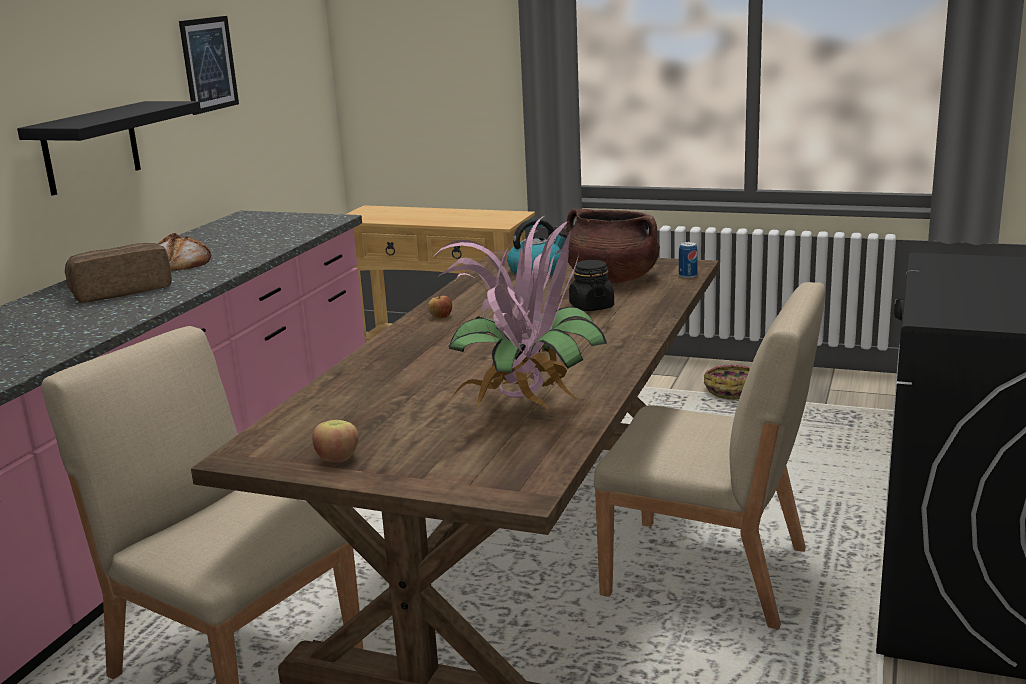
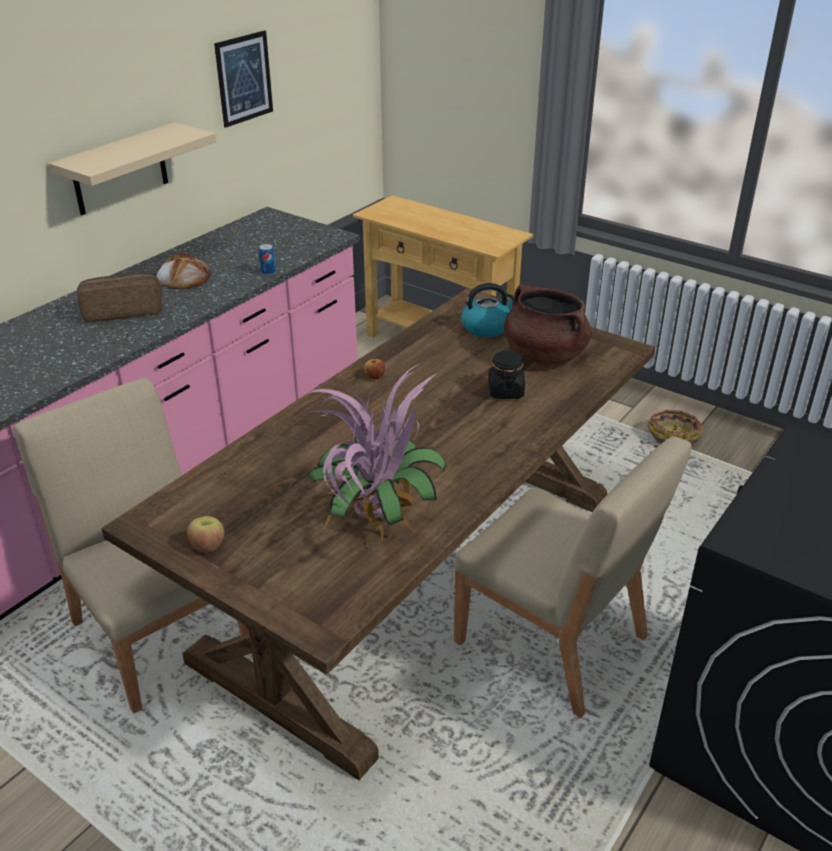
camera: 15 degrees right, 15 degrees up
(91, 148) = (120, 170): black shelf -> beige shelf
(688, 276) = (614, 364): can -> can (268, 272)

